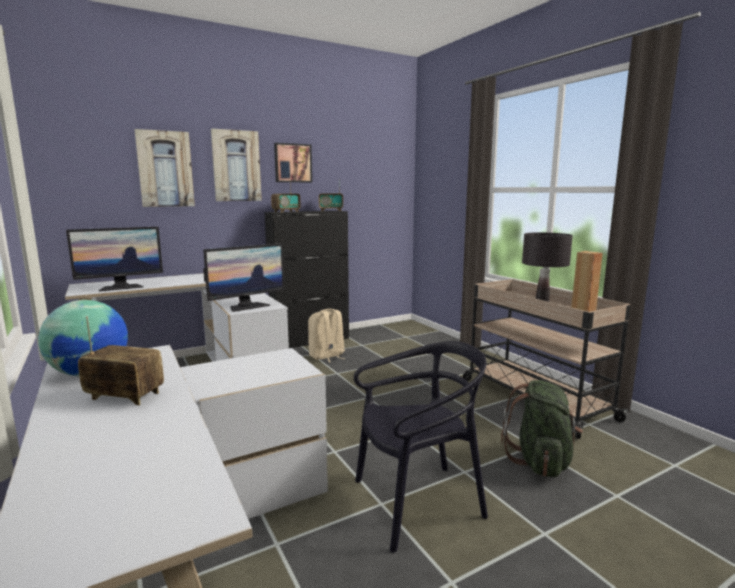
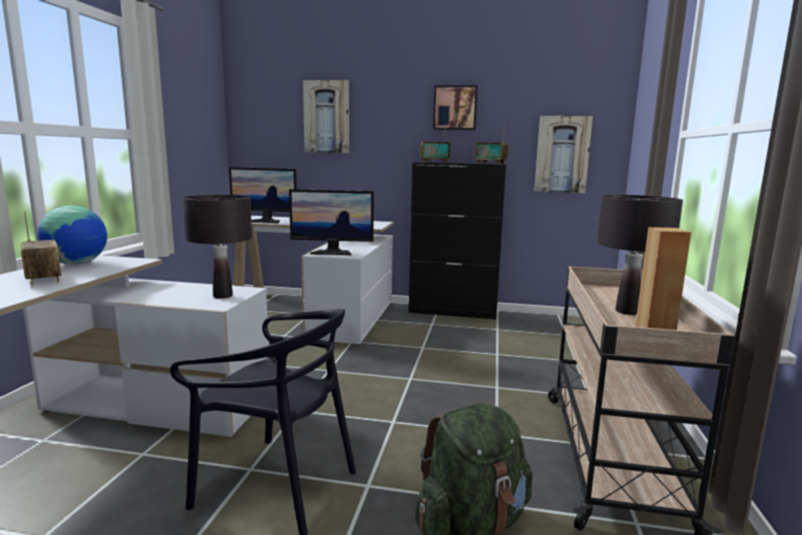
camera: 40 degrees right, 0 degrees up
(236, 166) = (392, 112): picture -> picture (562, 154)
(280, 364) = (222, 296): none -> black table lamp
(327, 356) = (441, 330): beige backpack -> none

